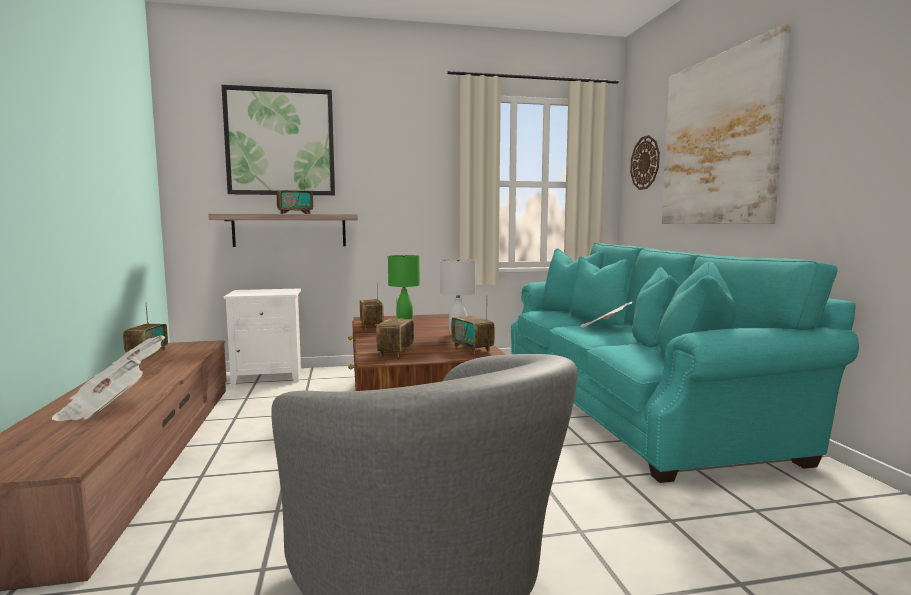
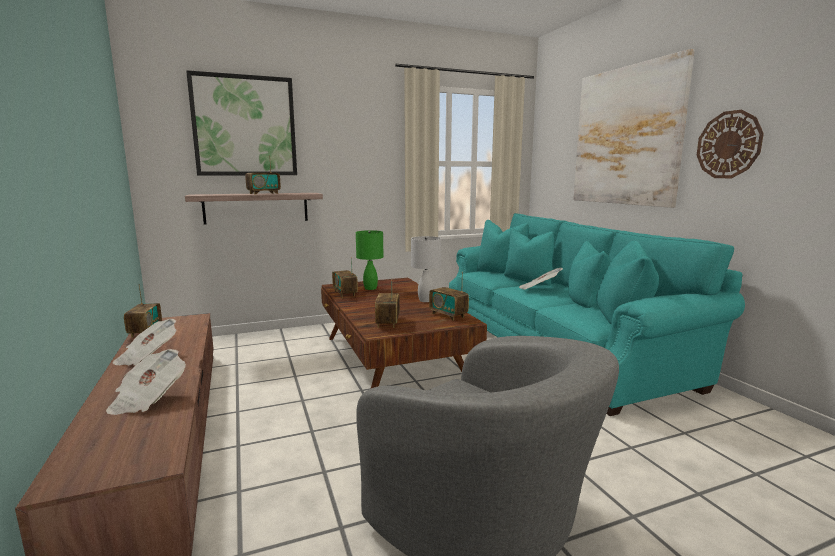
camera: 10 degrees left, 5 degrees up
(270, 376) = (246, 340): white nightstand -> none
(645, 163) = (557, 148): wall clock -> wall clock (728, 145)

